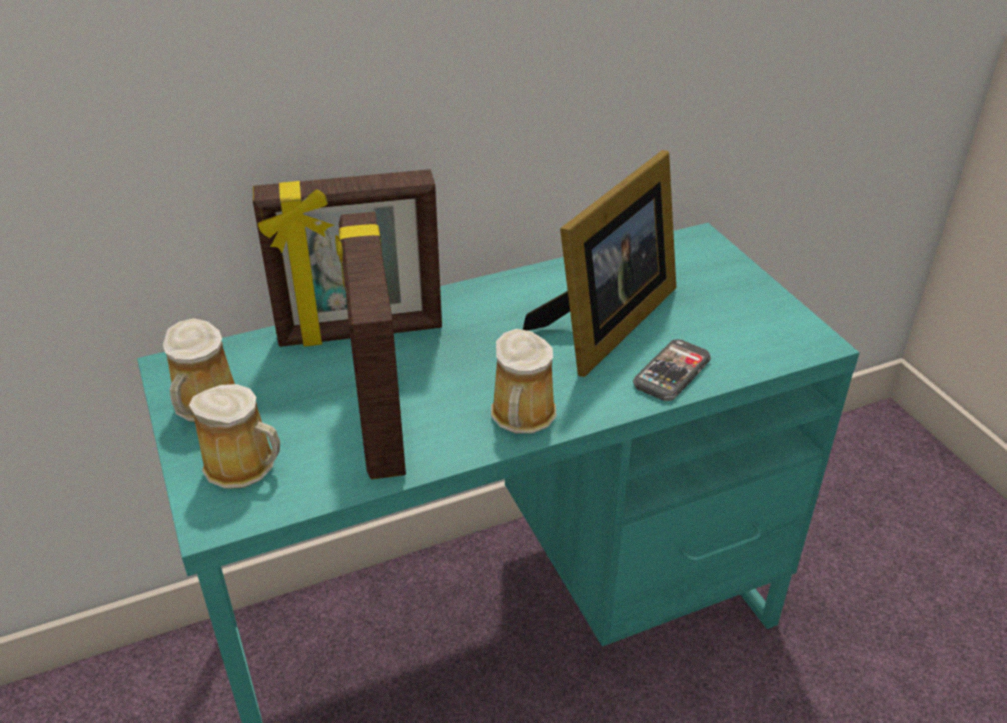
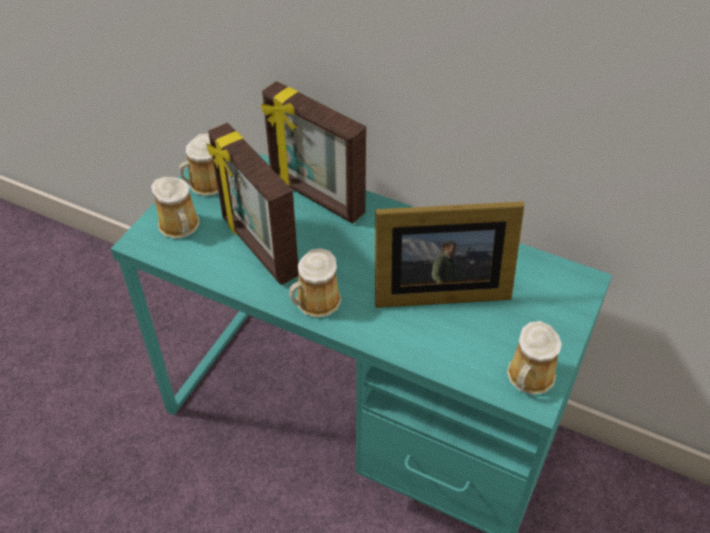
camera: 50 degrees right, 10 degrees up
(377, 417) = (258, 247): picture frame -> picture frame turned 75 degrees counterclockwise
(671, 372) = (423, 344): phone -> none
(785, 331) = (529, 378): none -> mug

